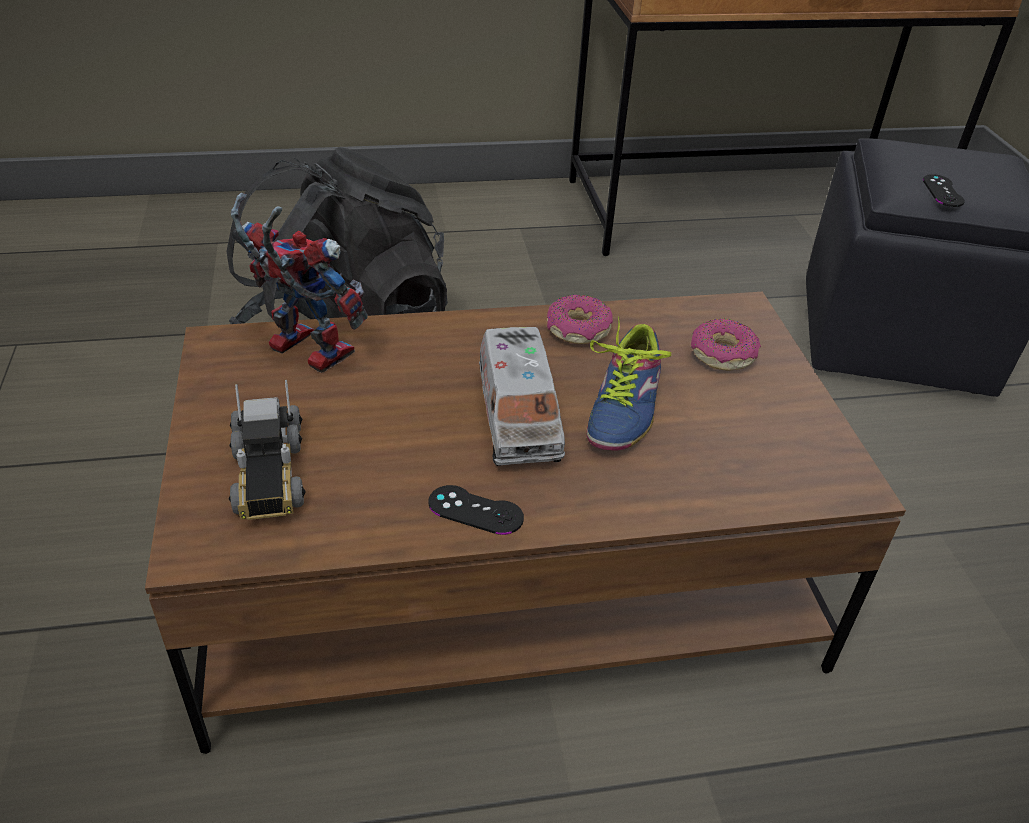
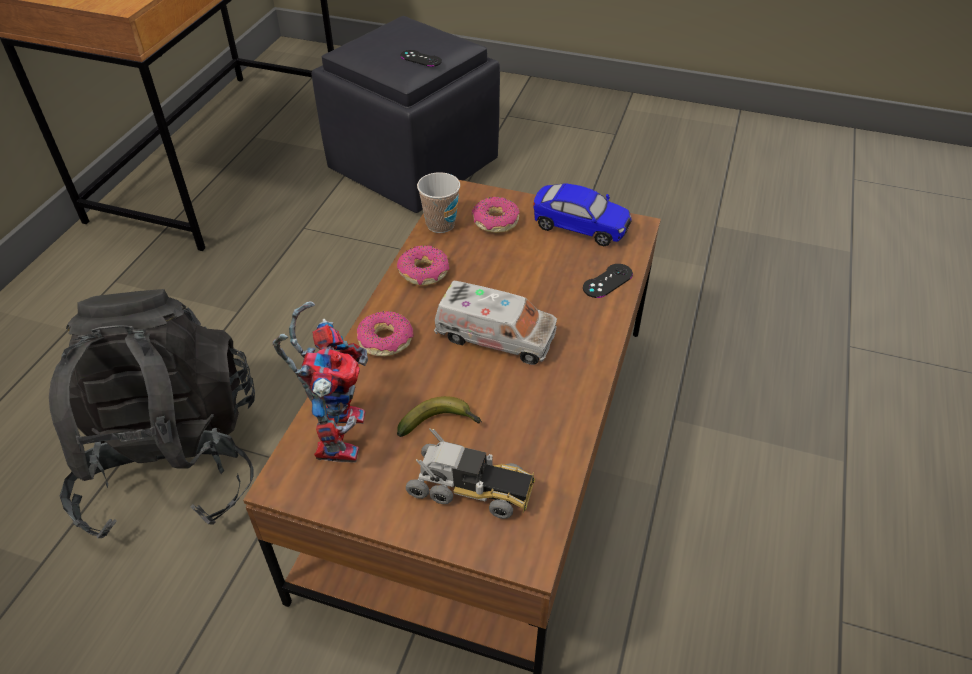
camera: 60 degrees left, 5 degrees up
(301, 350) = (336, 430): toy robot -> toy robot turned 120 degrees clockwise
(352, 419) = (441, 423): none -> banana
(448, 338) = (385, 340): none -> donut
(475, 510) = (570, 389): black game controller -> black game controller (607, 281)
(618, 405) = (513, 286): shoe -> none
(672, 314) = (440, 224): none -> cup
(792, 431) = (580, 227): none -> toy car

